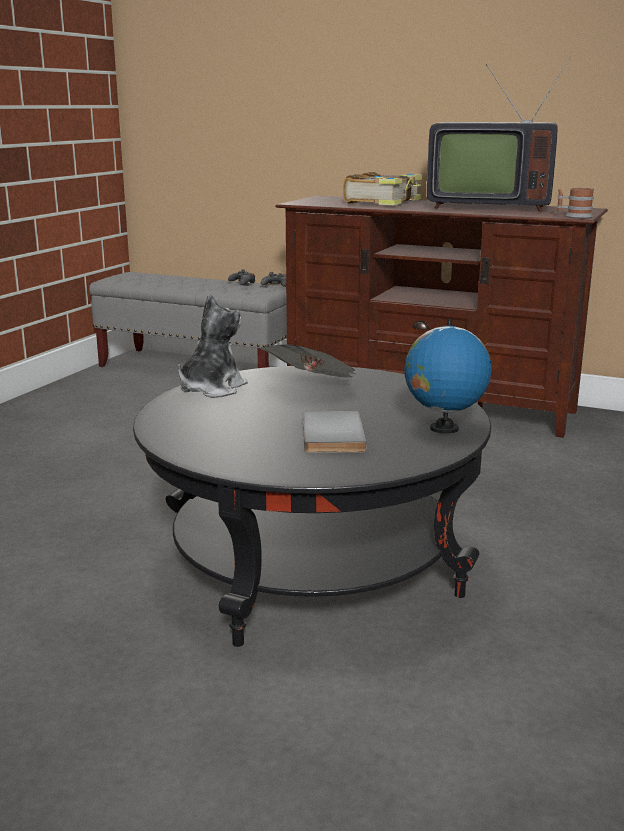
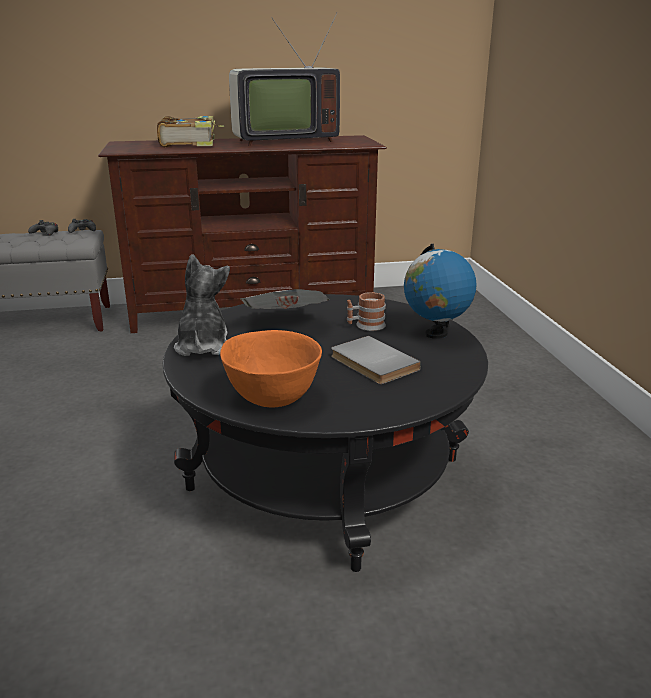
camera: 35 degrees left, 5 degrees up
(197, 437) = (271, 397): none -> orange bowl
(574, 216) = (366, 144): mug -> mug (365, 326)

